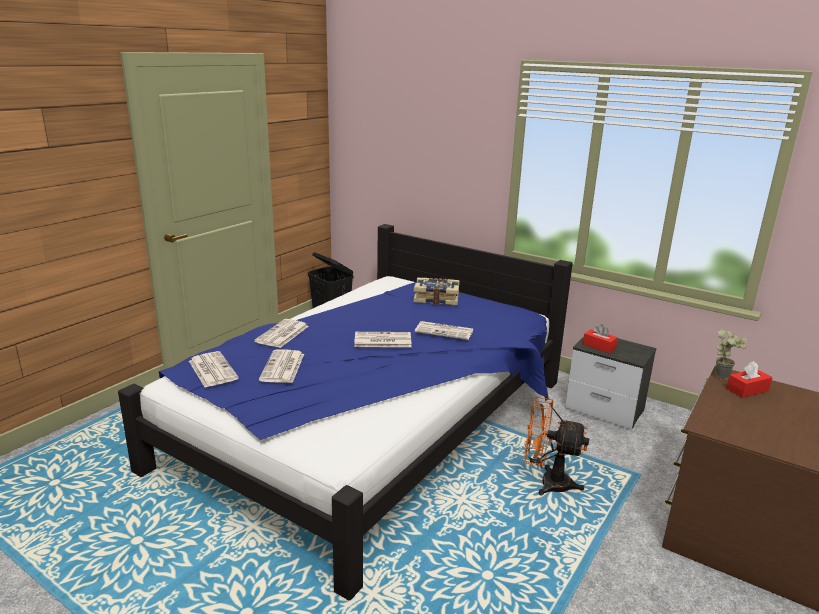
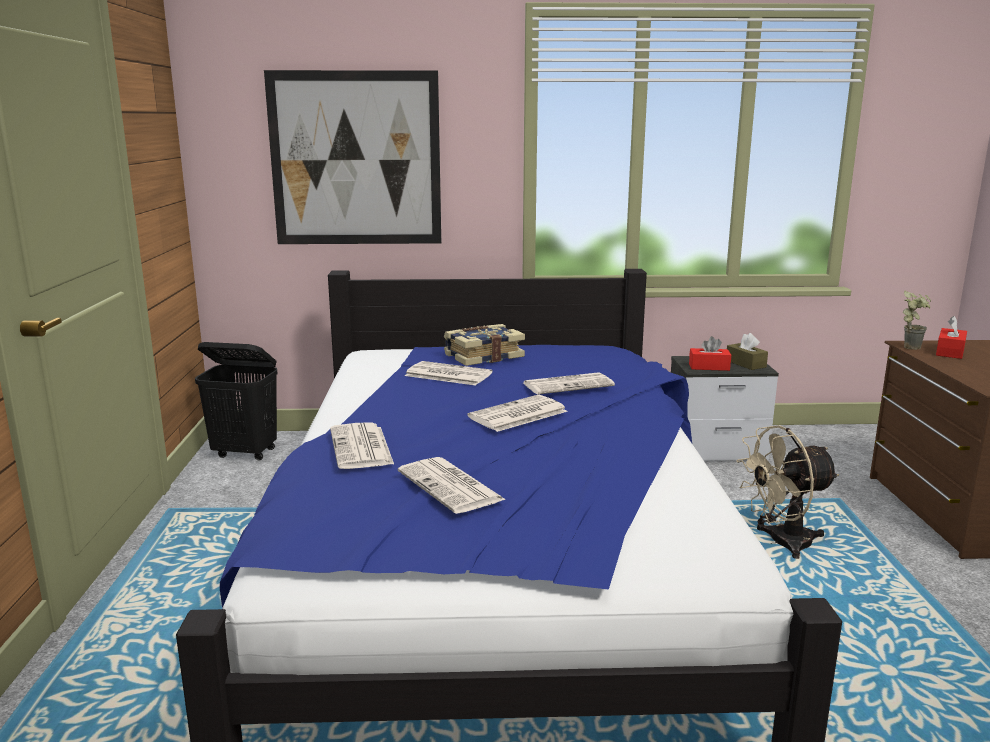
camera: 35 degrees left, 5 degrees down
(212, 369) = (343, 527): newspaper -> newspaper (447, 374)
(413, 155) = (356, 159): none -> picture
(547, 482) = (781, 543): orange fan -> beige fan
(632, 352) = (745, 364): none -> brown tissue box

